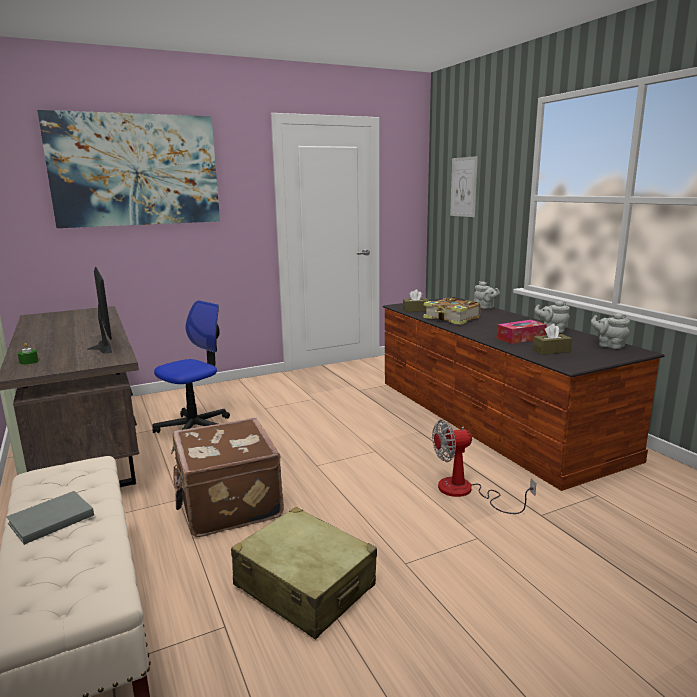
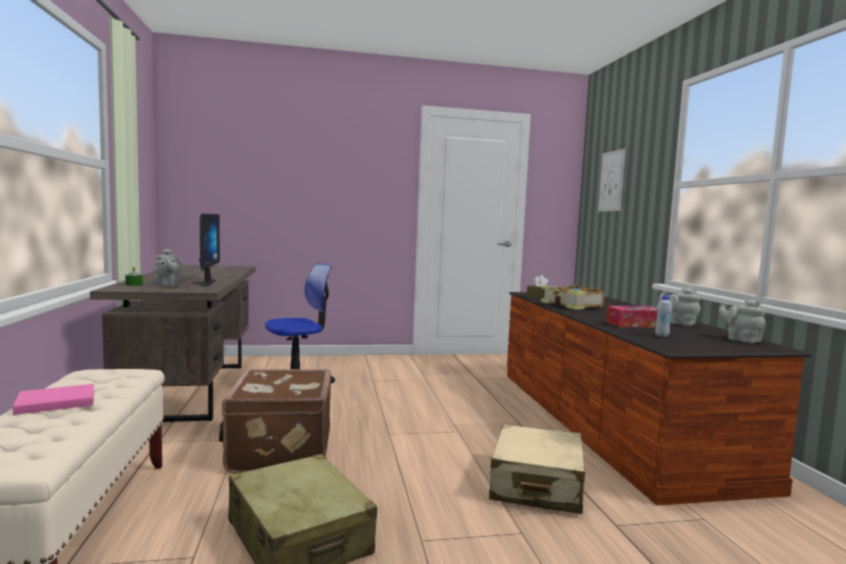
camera: 15 degrees right, 10 degrees down
(49, 520) = (54, 402): grey book -> pink book
(136, 170) = (292, 149): picture -> none
(466, 492) = (536, 485): fan -> beige suitcase
(484, 307) = (618, 302): grey teapot -> grey teapot (167, 285)
(551, 351) = (661, 336): brown tissue box -> white bottle

